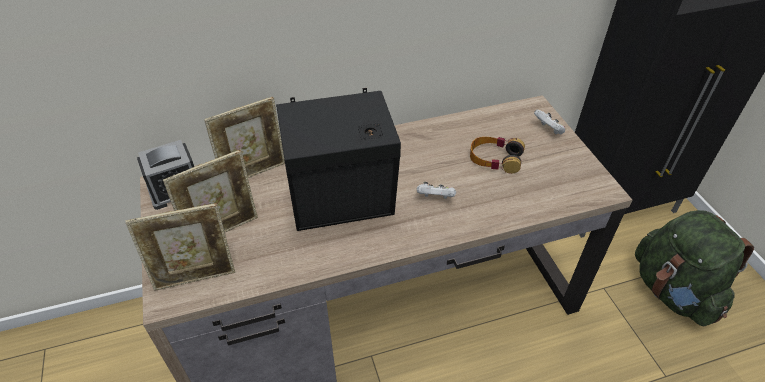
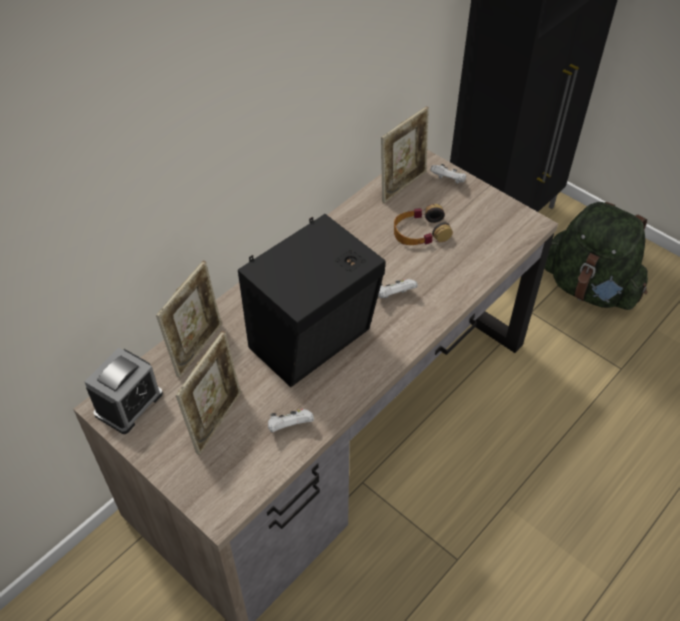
camera: 30 degrees left, 5 degrees up
(196, 277) = (230, 478): picture frame -> picture frame (402, 185)
(271, 261) = (290, 426): none -> white game controller

